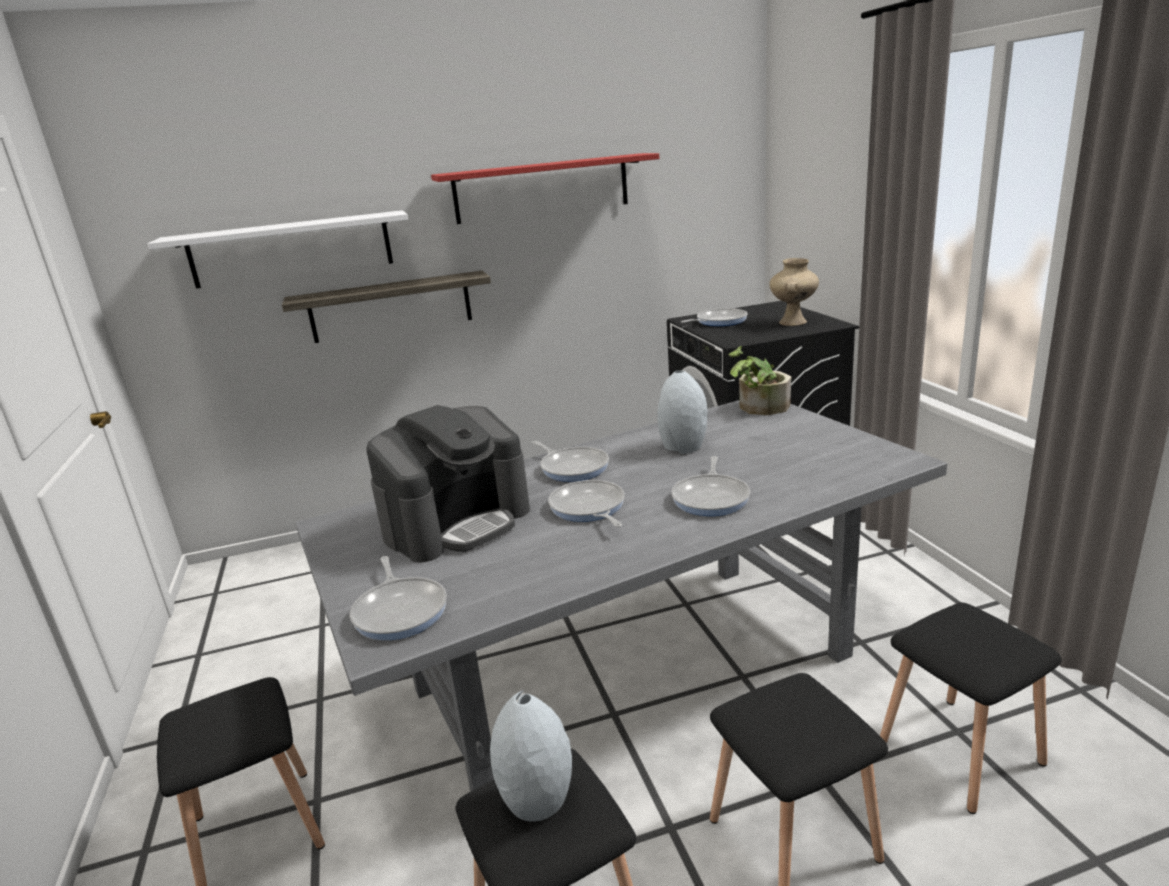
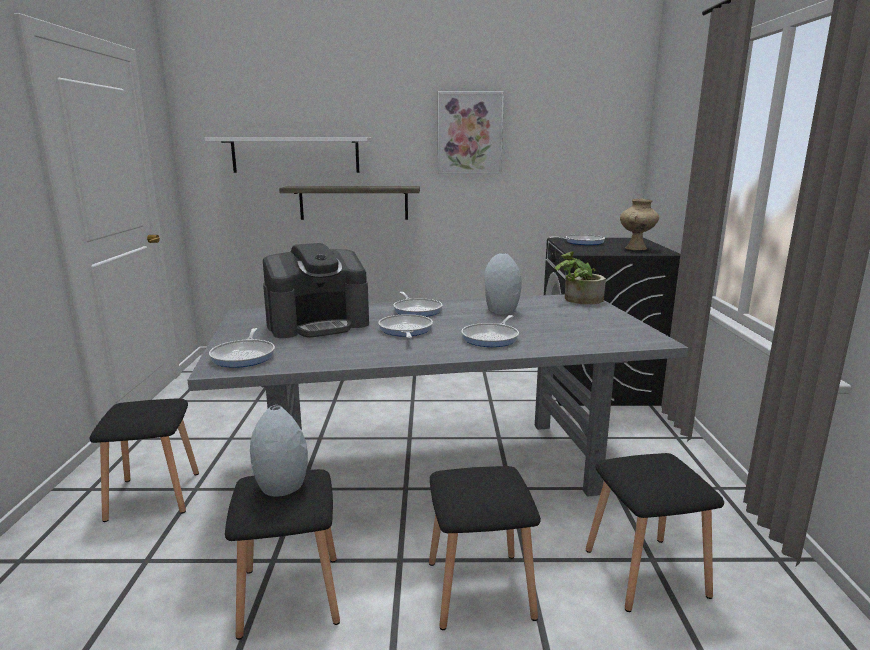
camera: 15 degrees right, 5 degrees down
(541, 188) = (469, 133): red shelf -> picture

